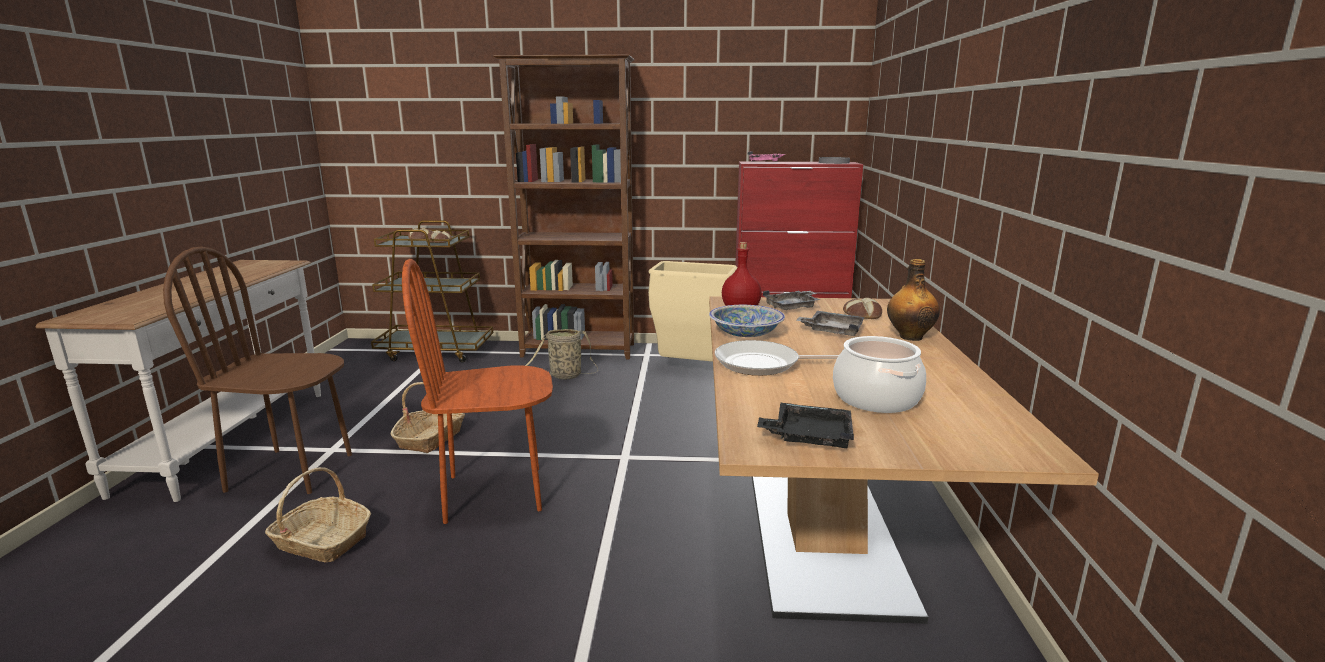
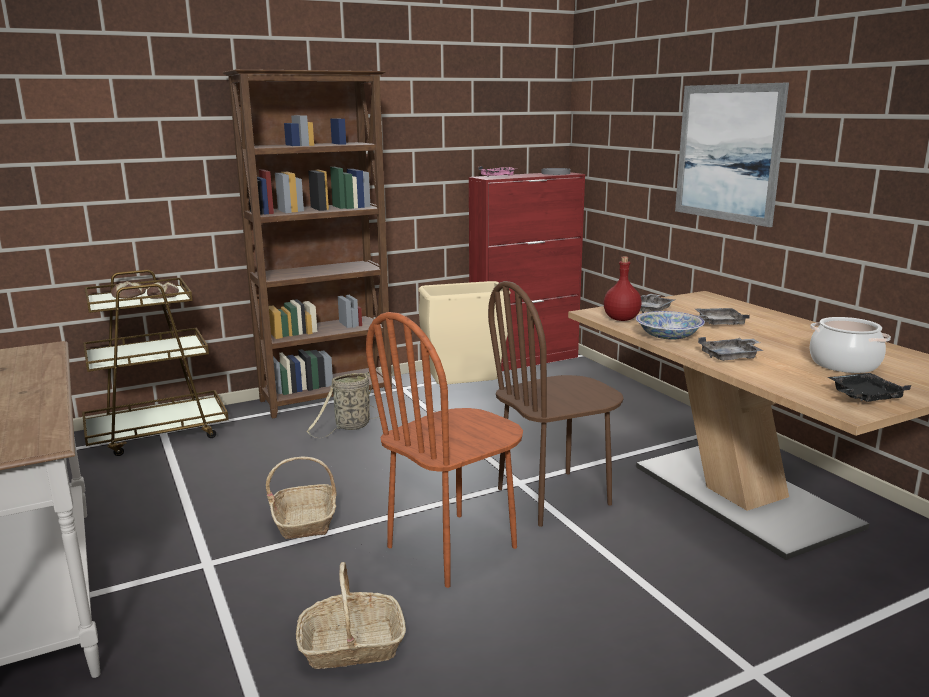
camera: 30 degrees left, 0 degrees up
(291, 471) = (196, 599): brown chair -> brown chair (554, 497)
(762, 364) = (731, 357): frying pan -> grey tray
(861, 315) = (708, 307): bread -> none
(910, 337) = (771, 318): bottle -> none
(942, 137) = (727, 153): none -> picture

